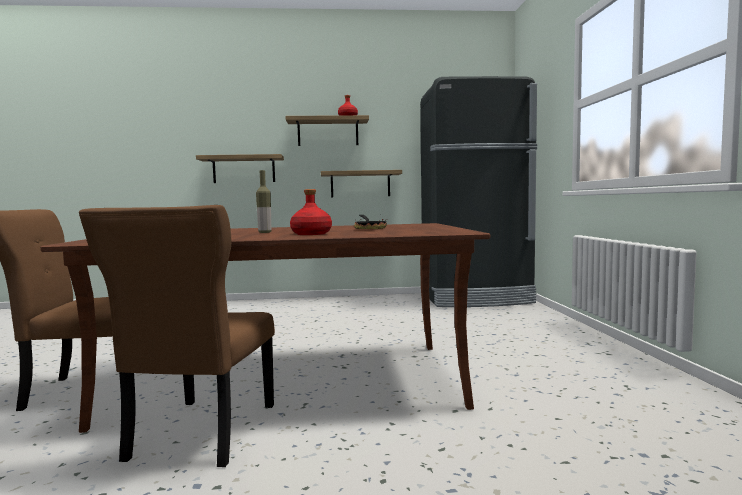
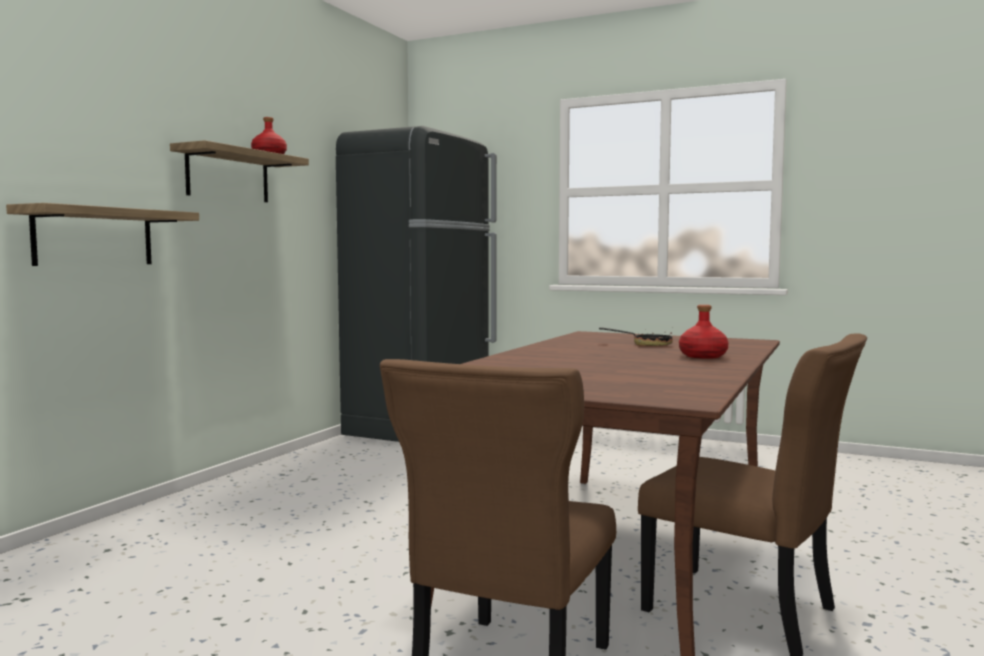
camera: 60 degrees left, 0 degrees up
(264, 232) = (634, 360): bottle -> none
(360, 184) = (270, 269): shelf -> none

